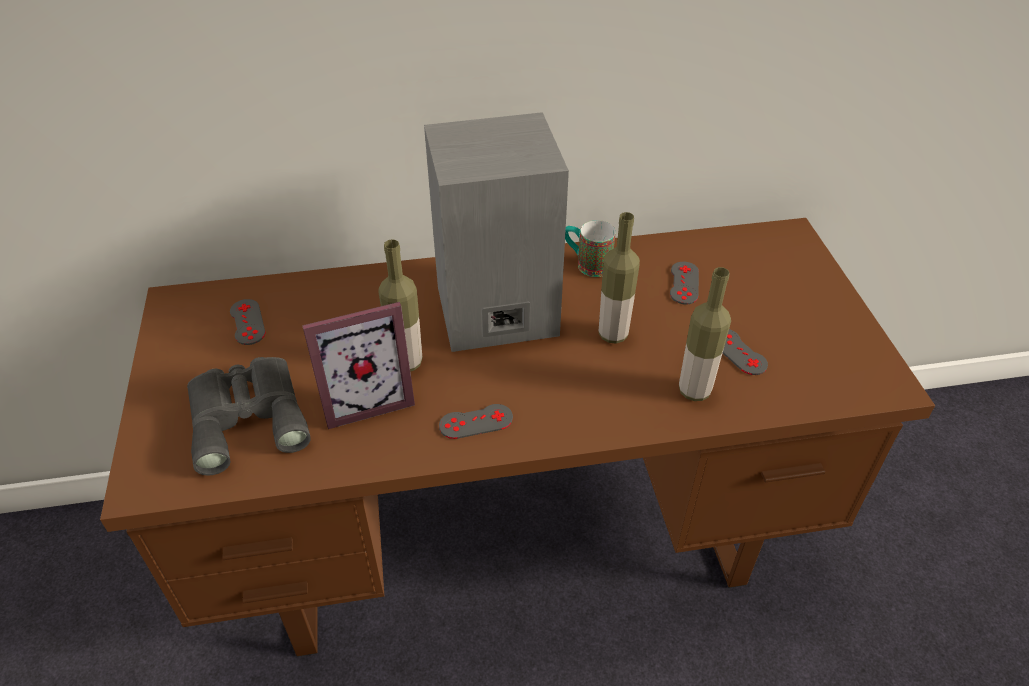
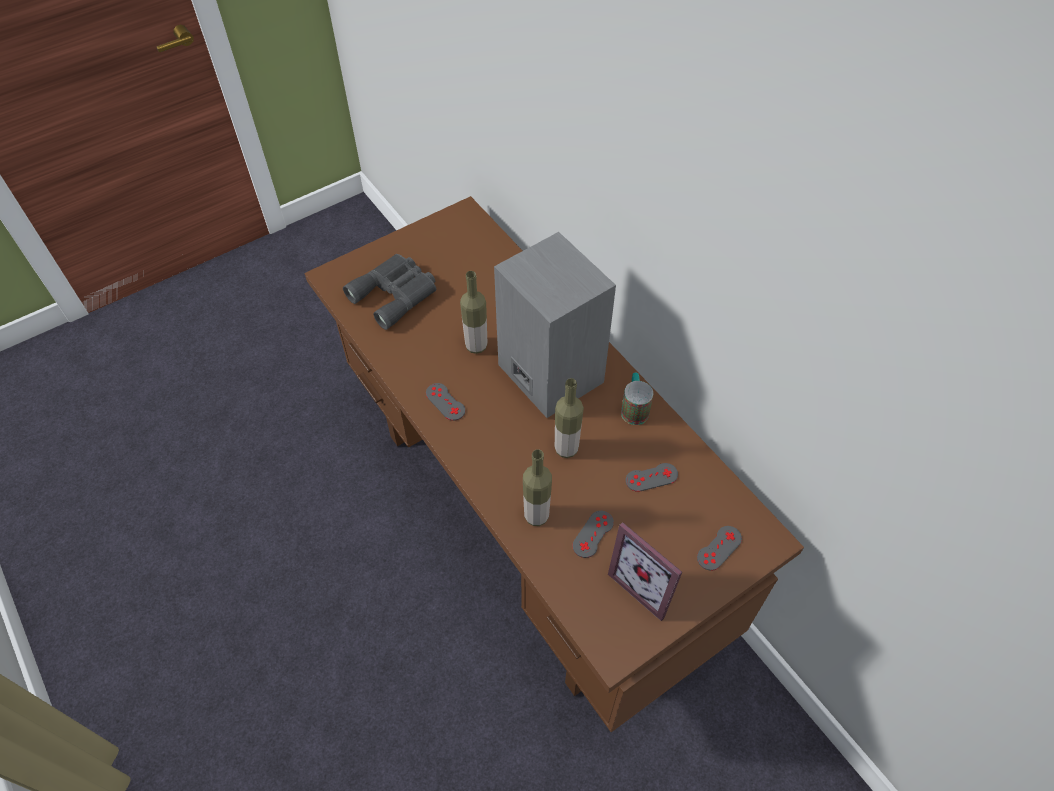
camera: 65 degrees right, 10 degrees up
(247, 322) = (467, 254): grey game controller -> grey game controller (719, 548)
(366, 399) = (436, 340): picture frame -> picture frame (647, 583)

